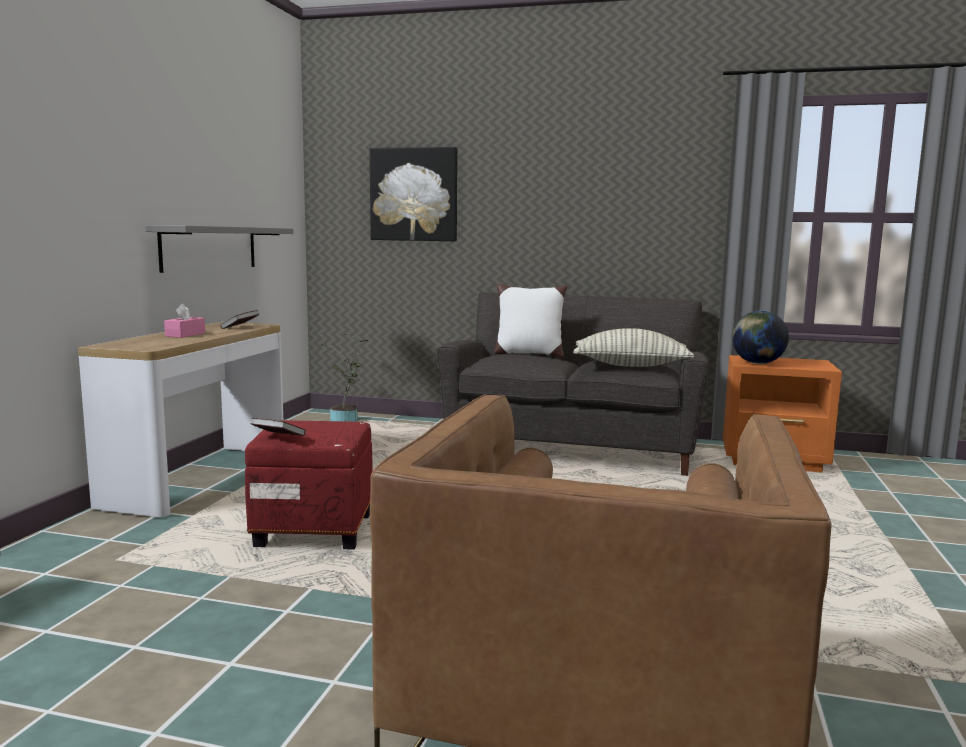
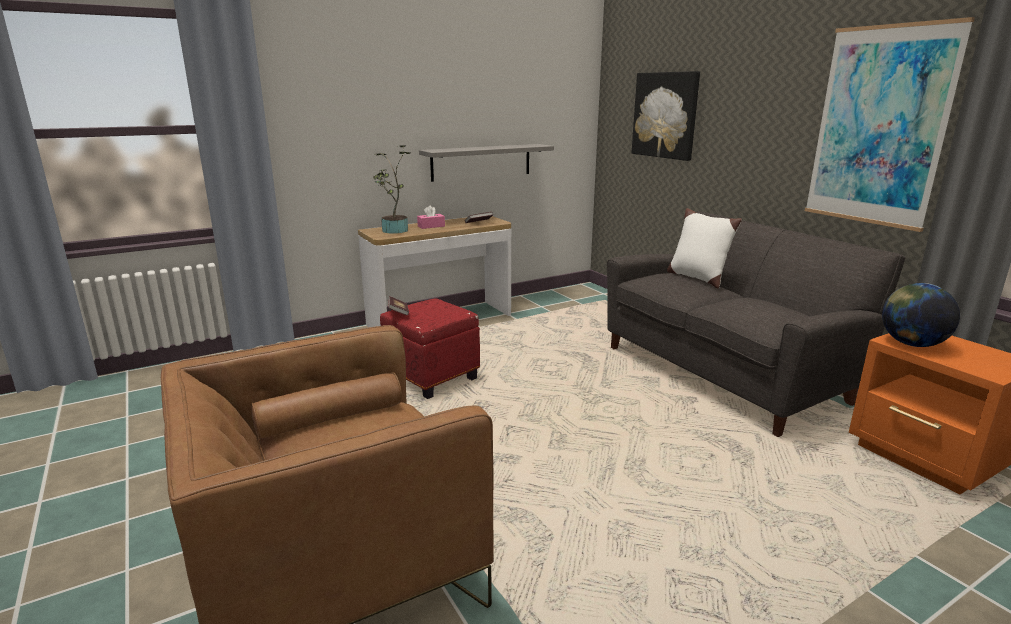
camera: 45 degrees right, 10 degrees up
(345, 422) = (591, 299): potted plant -> potted plant (394, 231)
(630, 365) = (755, 312): pillow -> none
(658, 196) = (879, 127): none -> picture

